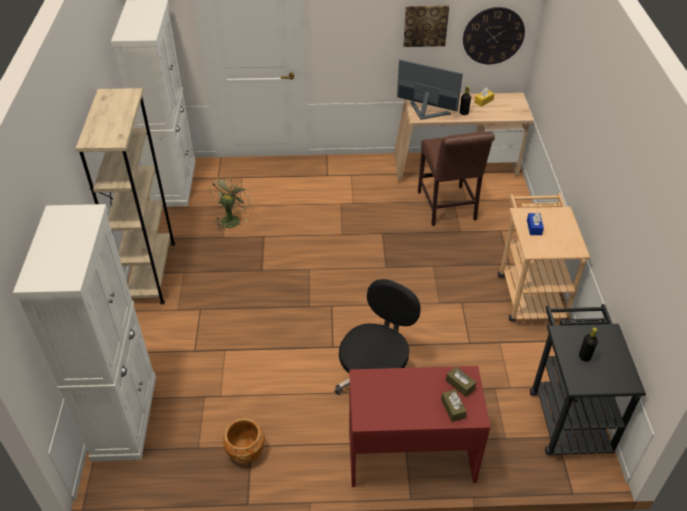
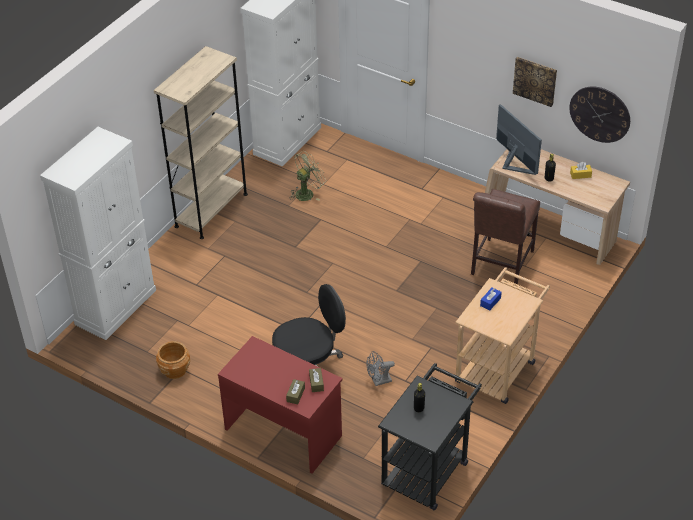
camera: 35 degrees right, 0 degrees up
(448, 356) = (379, 381): none -> grey fan

